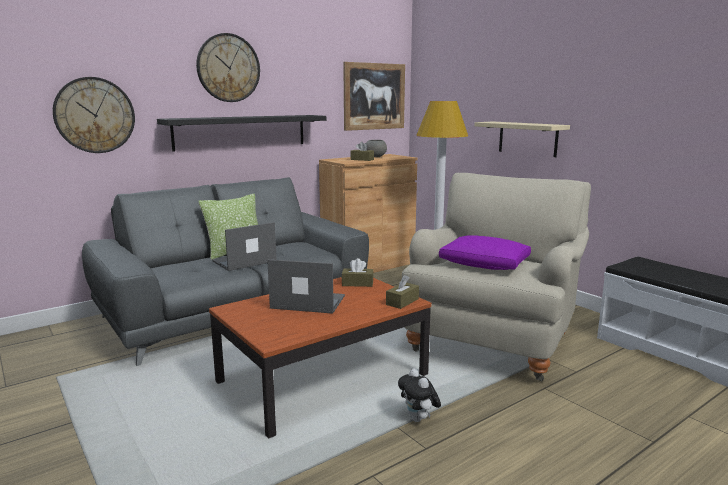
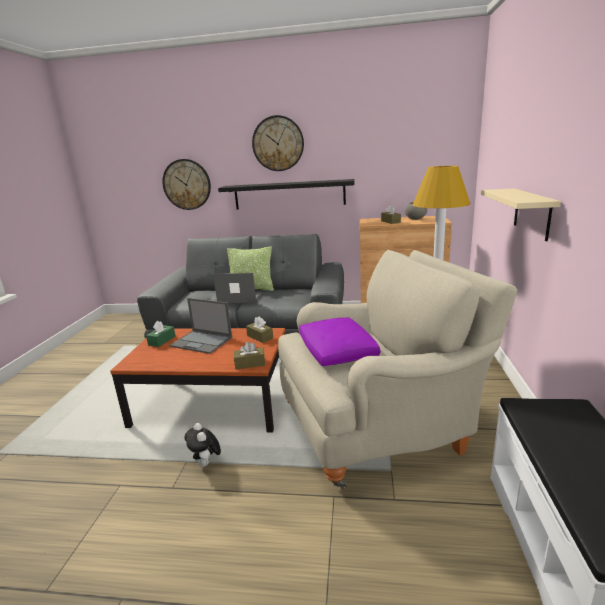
camera: 45 degrees right, 5 degrees up
(253, 314) = (162, 341): none -> green tissue box
(307, 302) = (202, 342): laptop -> laptop turned 150 degrees clockwise
(374, 96) = (428, 158): picture -> none
(419, 419) = (206, 464): plush toy -> plush toy turned 45 degrees counterclockwise

